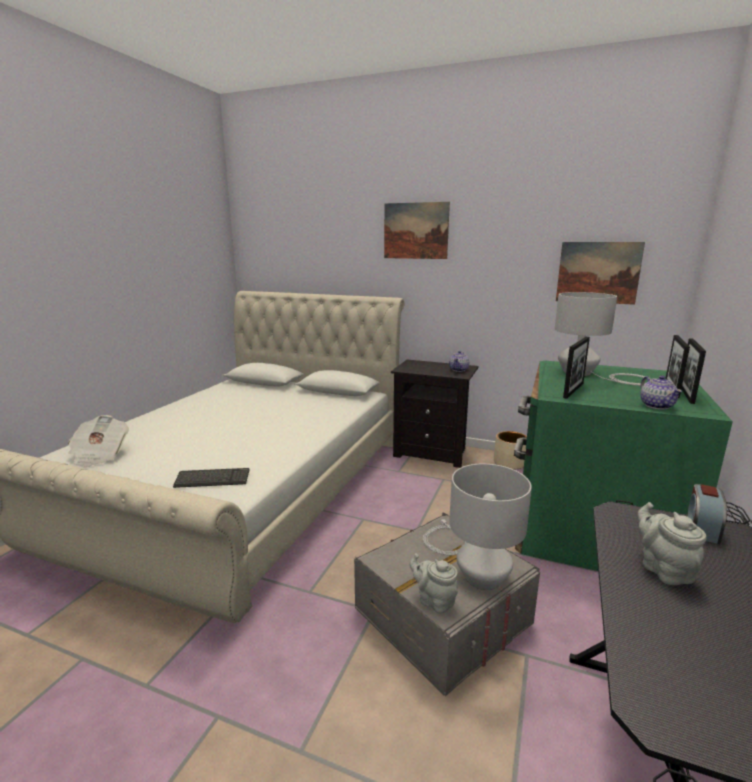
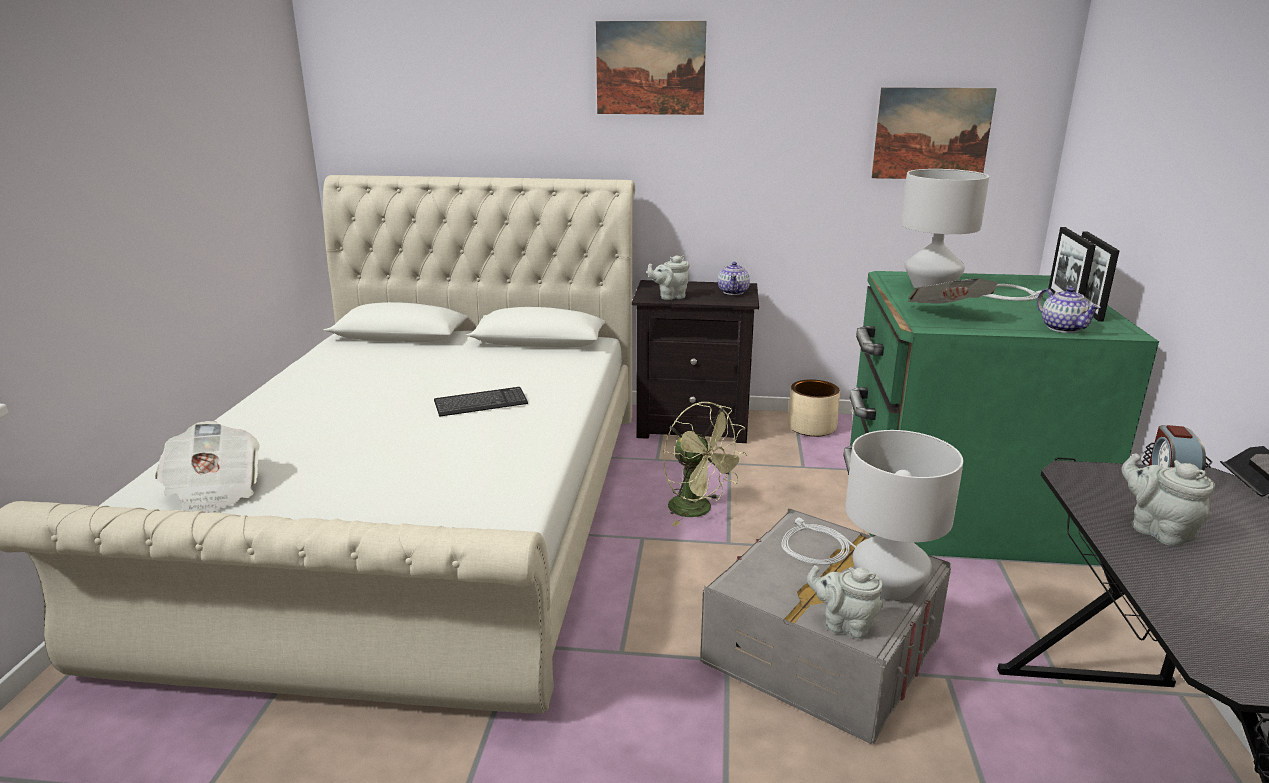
camera: 15 degrees left, 5 degrees up
(212, 479) = (449, 505): keyboard -> keyboard (481, 404)
(408, 506) = (698, 510): none -> green fan
(416, 369) = (670, 296): none -> grey teapot
(573, 390) = (947, 315): picture frame -> newspaper

